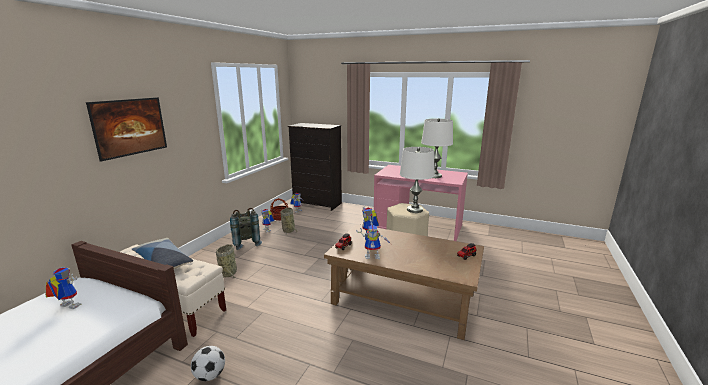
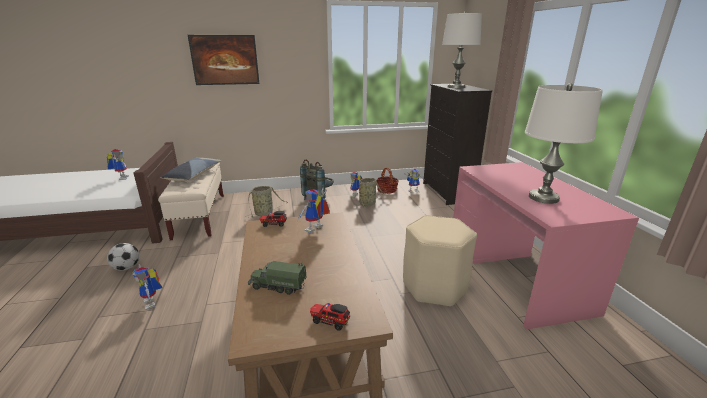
camera: 55 degrees right, 5 degrees up
(373, 256) = (265, 247): toy robot -> toy robot (153, 303)
(414, 210) = (446, 233): white table lamp -> white table lamp (456, 87)
(423, 261) = (277, 286): none -> toy truck

